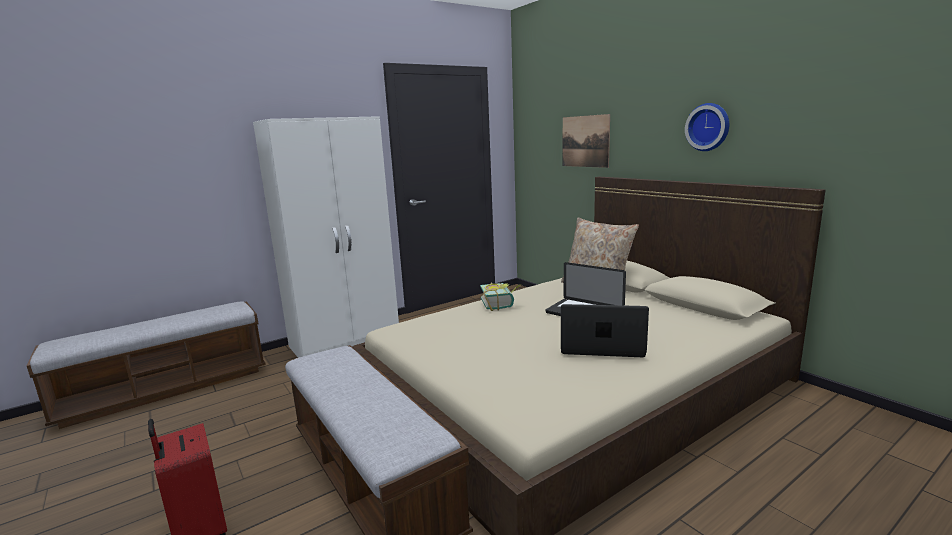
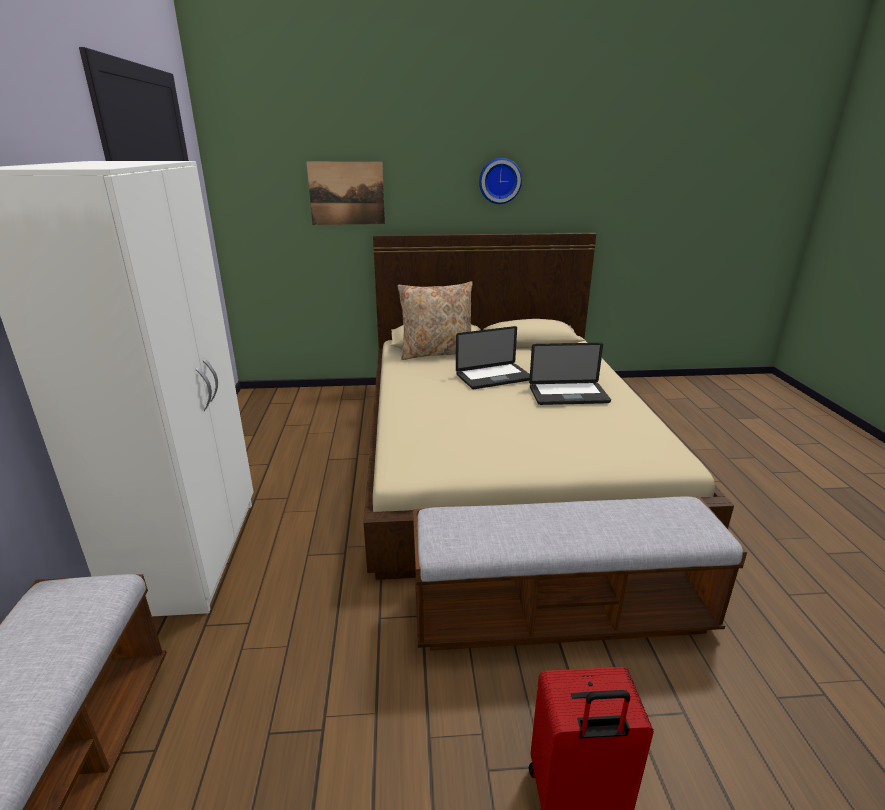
camera: 60 degrees left, 10 degrees up
(501, 304) = (418, 399): book -> none
(601, 346) = (568, 395): laptop -> laptop turned 135 degrees counterclockwise

